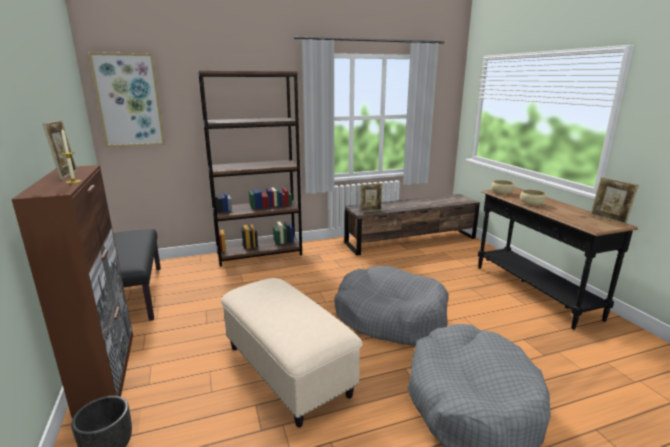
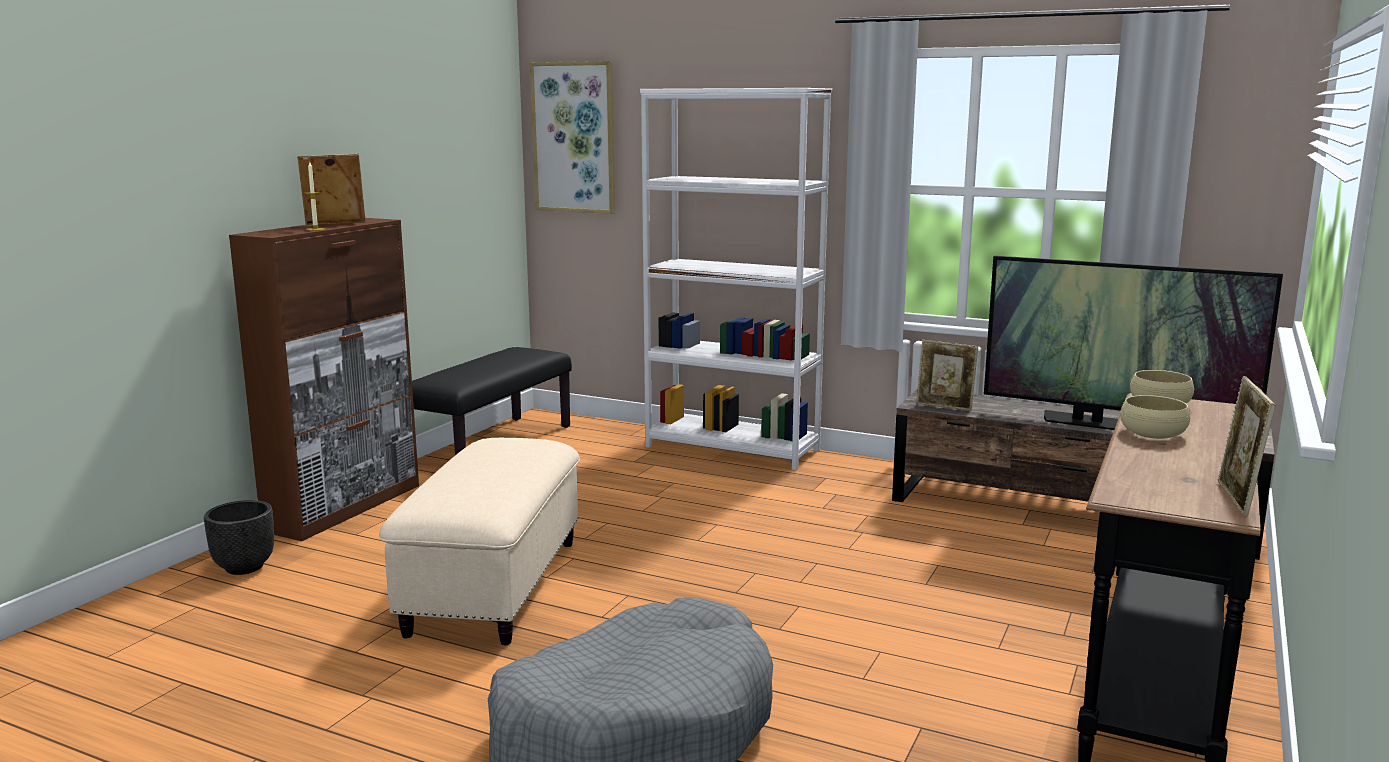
camera: 45 degrees right, 5 degrees down
(67, 175) = (334, 224): picture frame -> picture frame turned 135 degrees counterclockwise
(259, 254) = (732, 449): brown bookcase -> white bookcase
(390, 317) = (752, 596): grey dog bed -> none
(428, 204) = (1114, 426): none -> television

